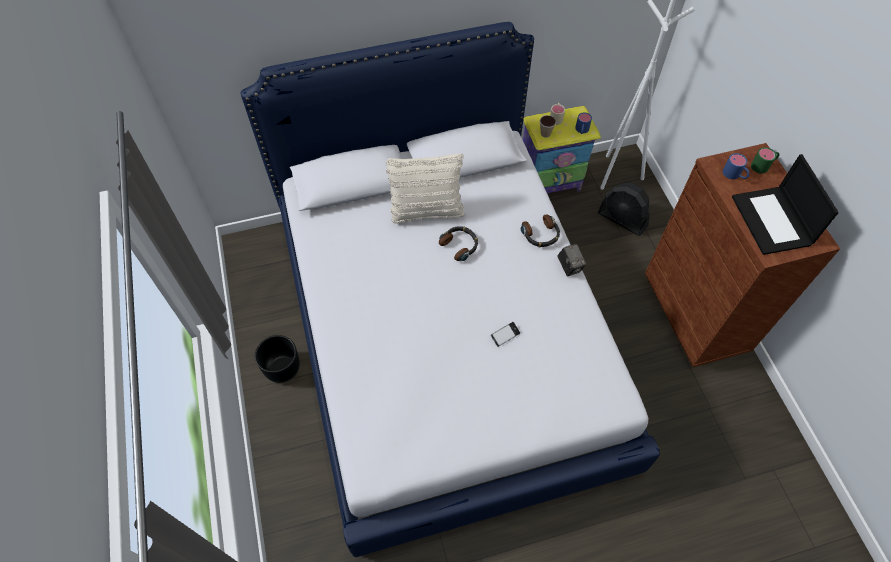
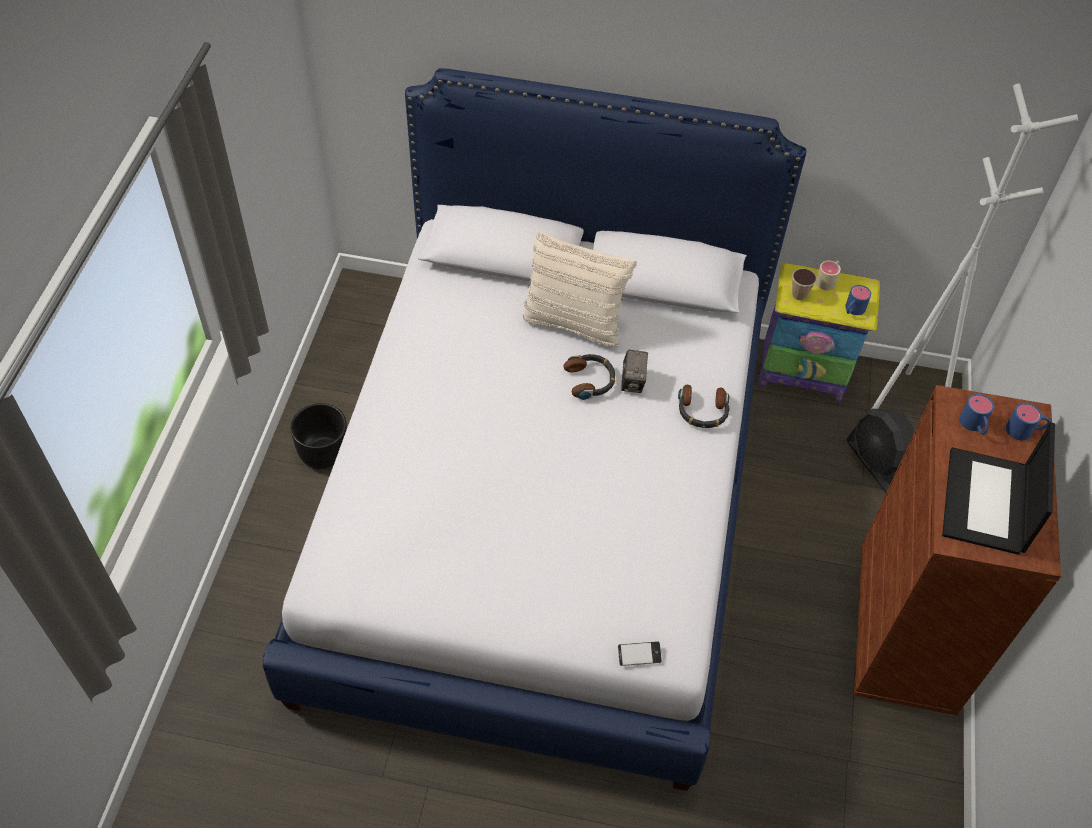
camera: 25 degrees right, 5 degrees down
(505, 335) = (579, 508): phone -> phone (639, 655)
(569, 267) = (715, 465): camera -> camera (633, 382)
(763, 165) = (1025, 430): green mug -> blue mug

